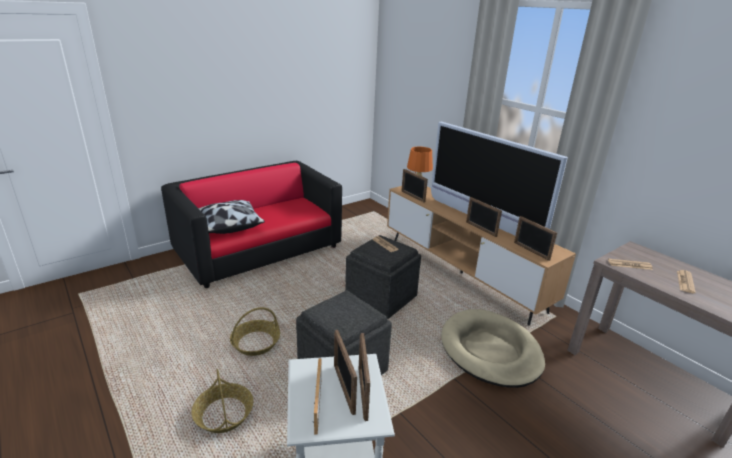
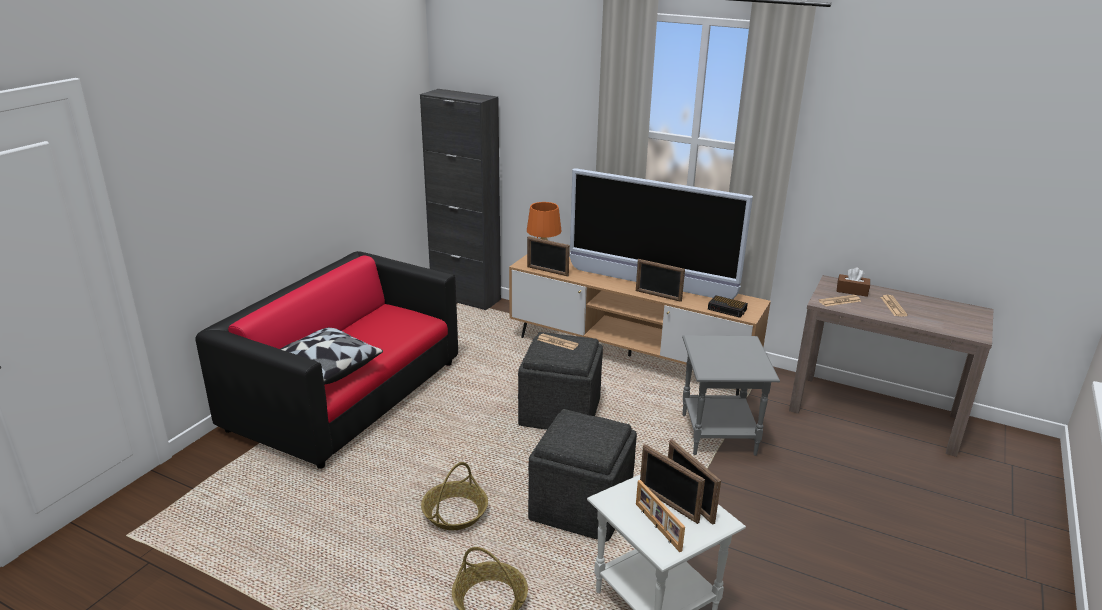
camera: 25 degrees left, 0 degrees up
(378, 210) = (466, 298): none -> black cabinet
(490, 351) = (718, 435): beige dog bed -> grey side table
(531, 251) = (728, 309): picture frame -> alarm clock
(650, 259) = (852, 291): none -> brown tissue box

